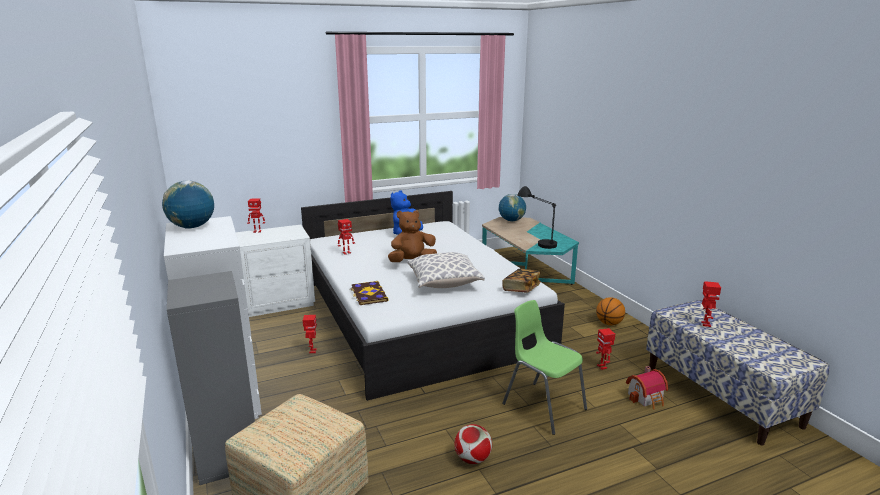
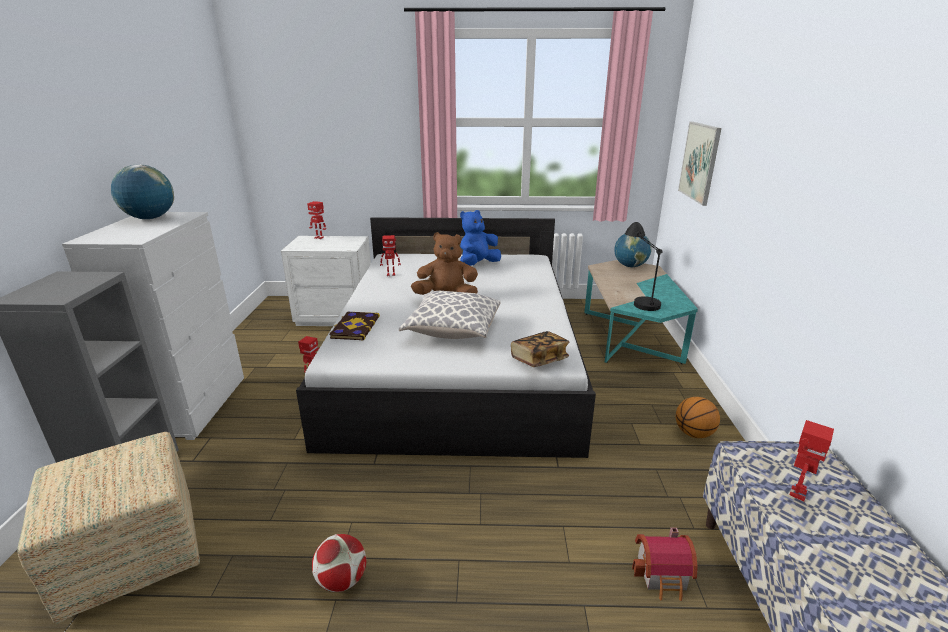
camera: 25 degrees right, 5 degrees up
(543, 406) = (497, 533): green chair -> none
(557, 140) = (699, 162): none -> picture
(602, 367) = (631, 499): toy robot -> none

